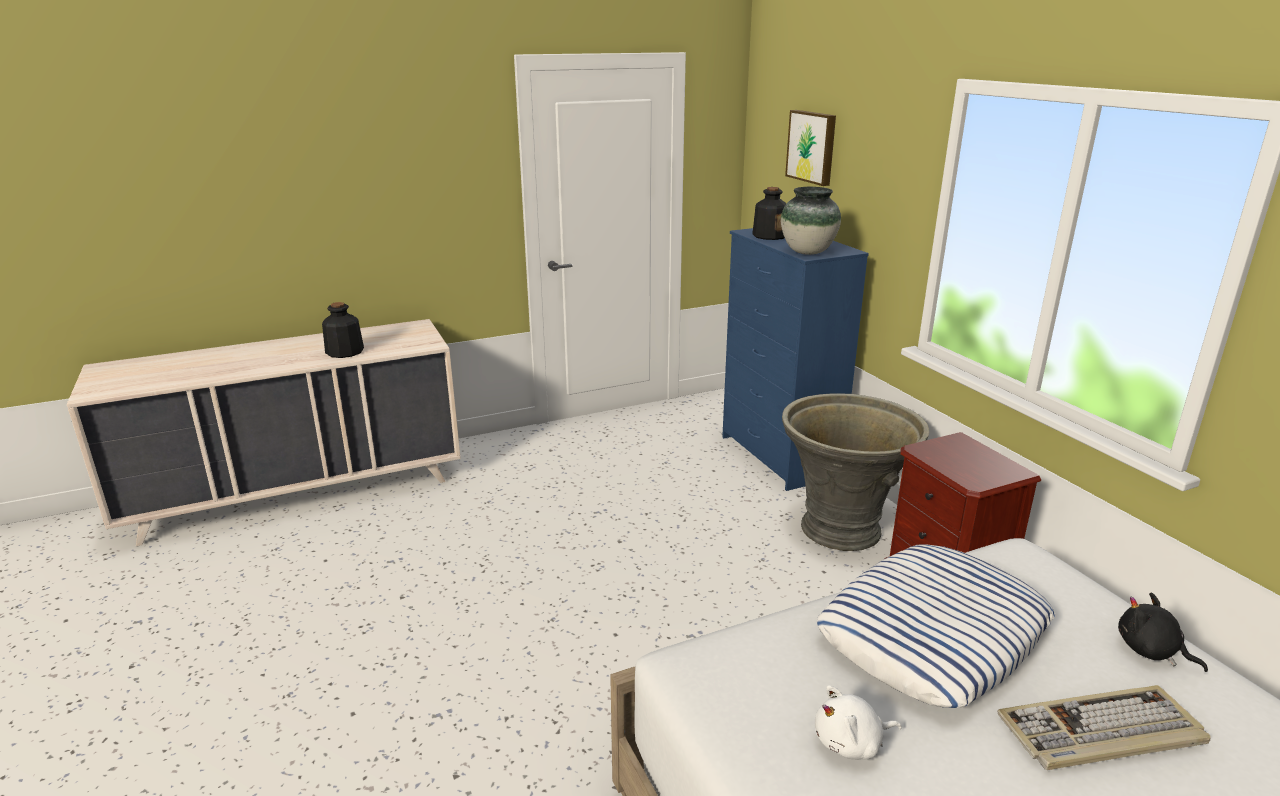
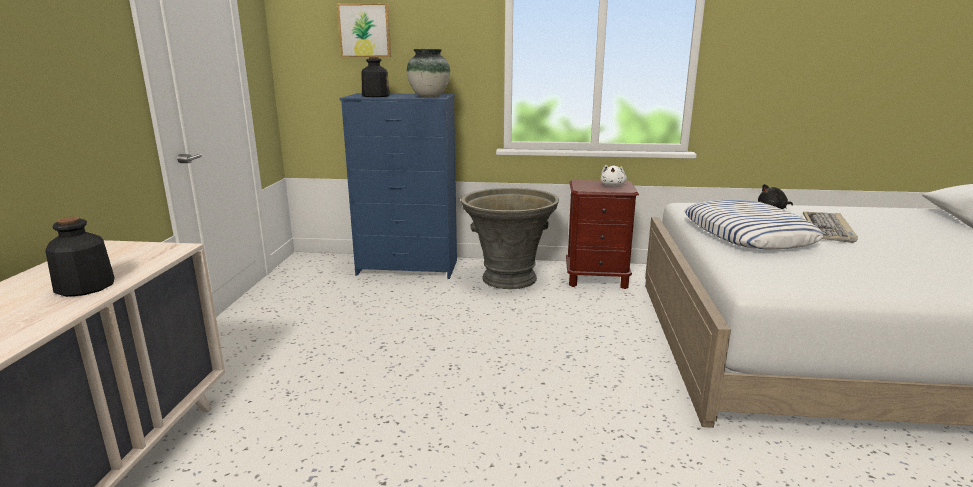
camera: 60 degrees left, 5 degrees down
(851, 743) = (834, 268): white plush toy -> white plush toy (613, 185)

